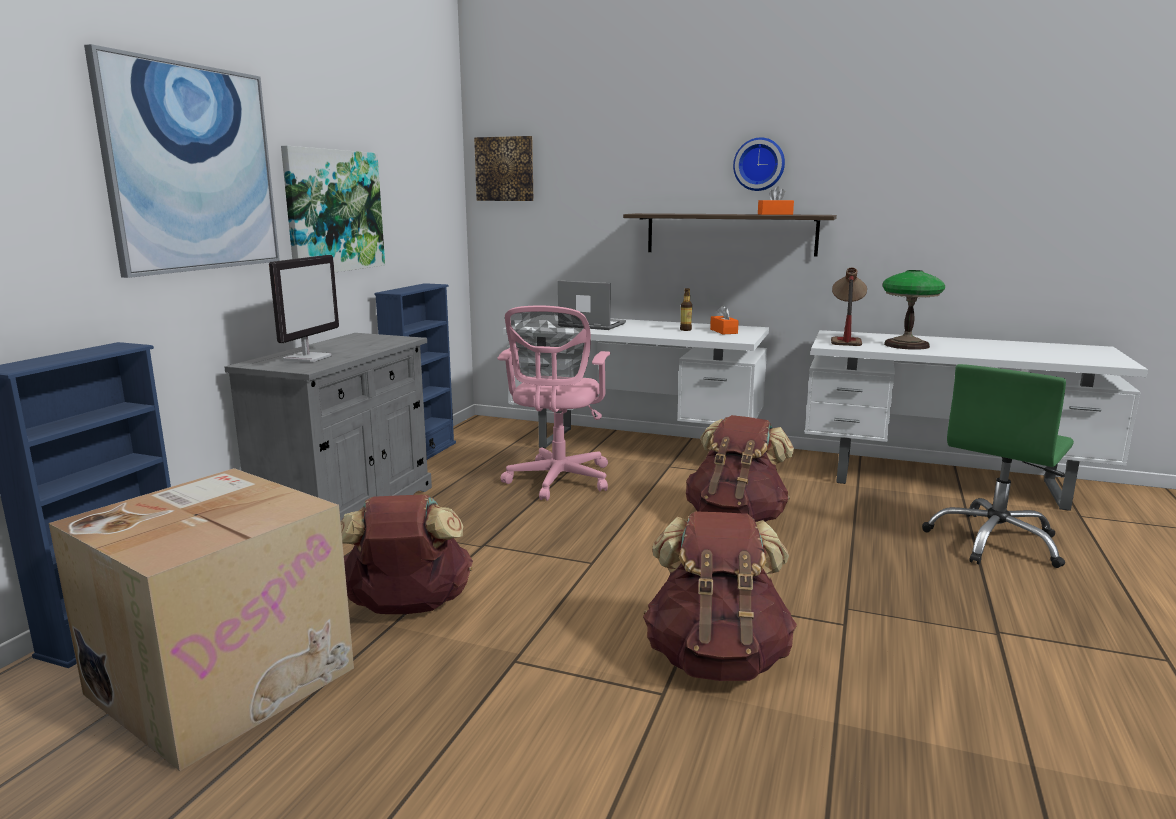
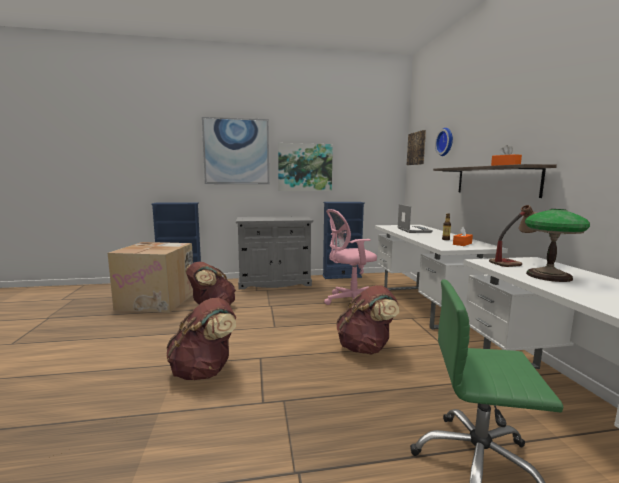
camera: 60 degrees right, 5 degrees down
(308, 358) = (257, 218): monitor -> none
(759, 164) = (513, 131): wall clock -> wall clock (446, 142)

